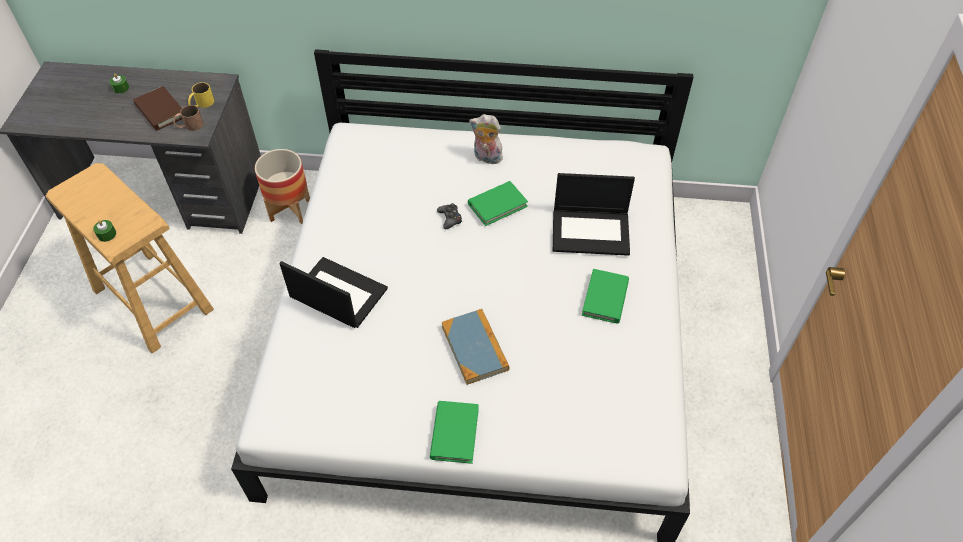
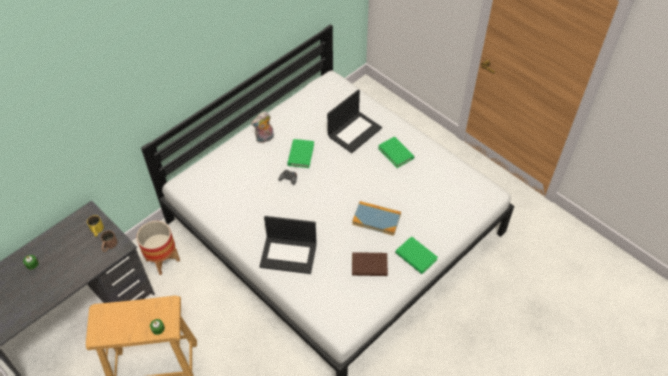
camera: 50 degrees left, 0 degrees up
(160, 111) = (78, 254): brown book -> brown book (369, 266)
(337, 293) = (289, 254): laptop -> laptop turned 150 degrees counterclockwise

